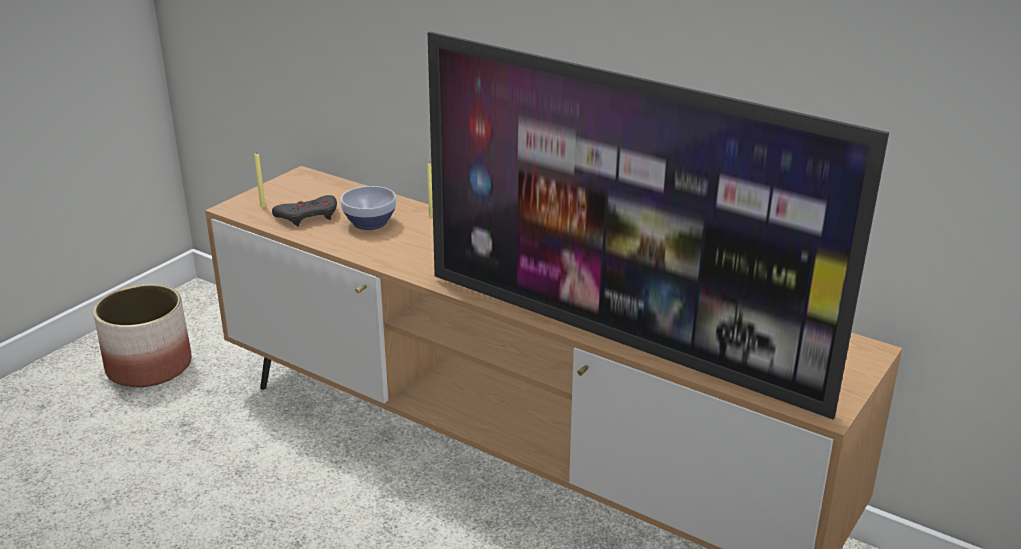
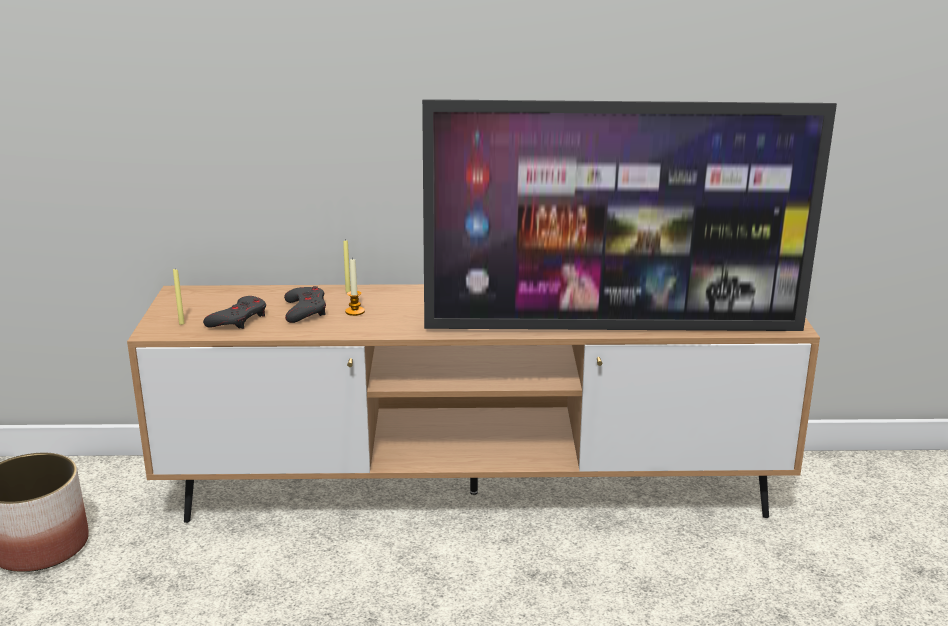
camera: 35 degrees left, 5 degrees down
(370, 224) = (305, 310): bowl -> grey game controller
(407, 238) = (355, 311): none -> candle

